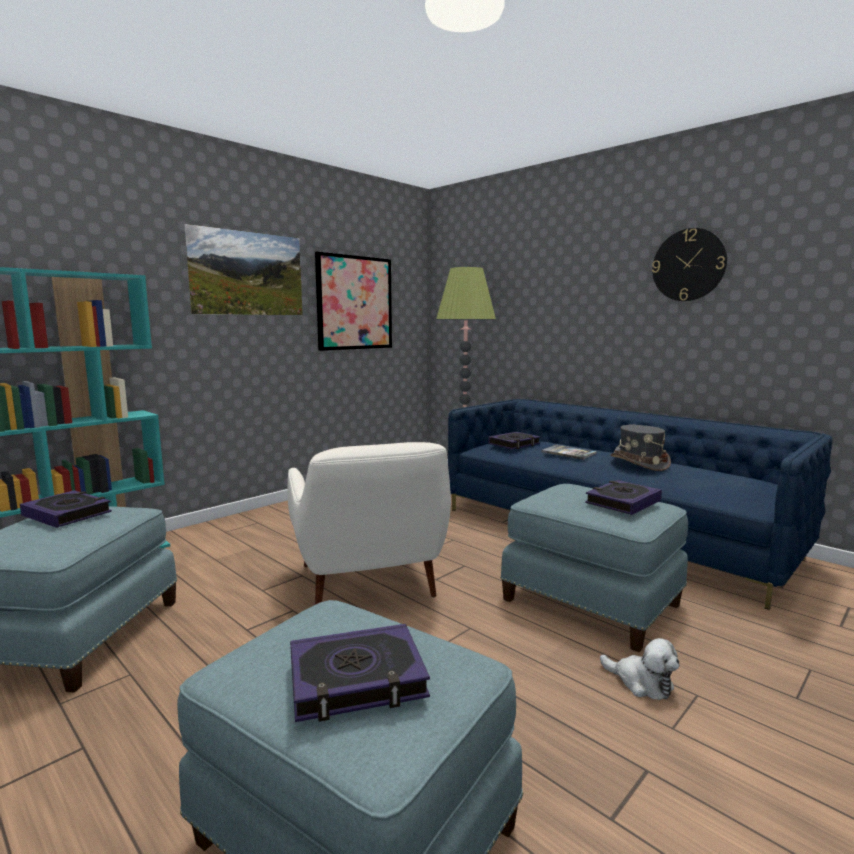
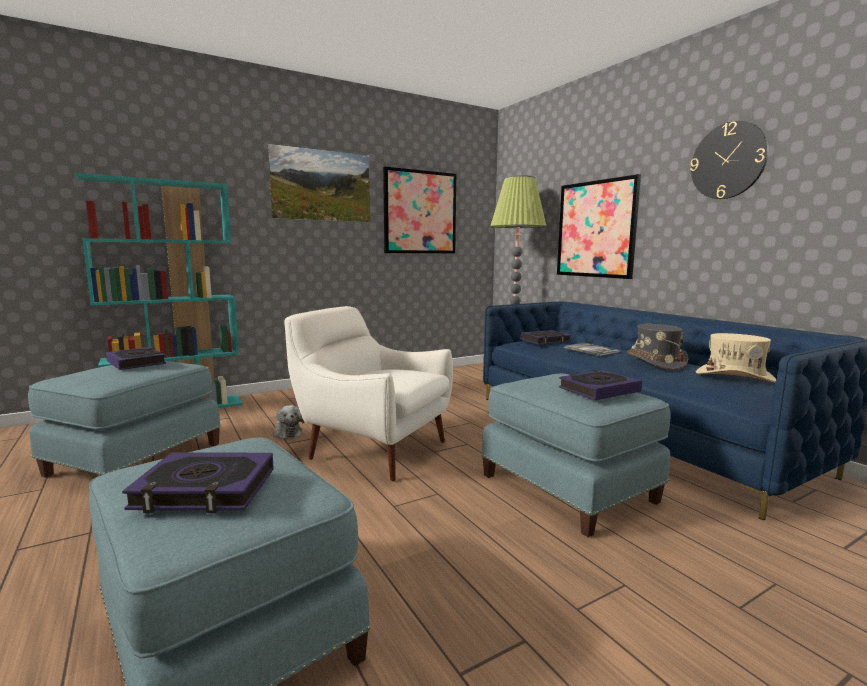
camera: 15 degrees right, 0 degrees up
(368, 584) = (373, 448): white armchair -> white armchair turned 120 degrees clockwise
(551, 324) = (596, 229): none -> picture
(641, 682) = (572, 564): plush toy -> plush toy (287, 432)
(718, 474) = (735, 377): none -> beige hat

